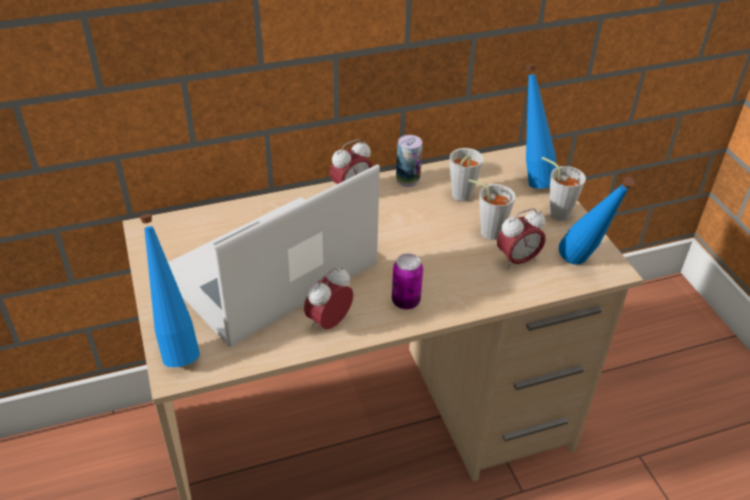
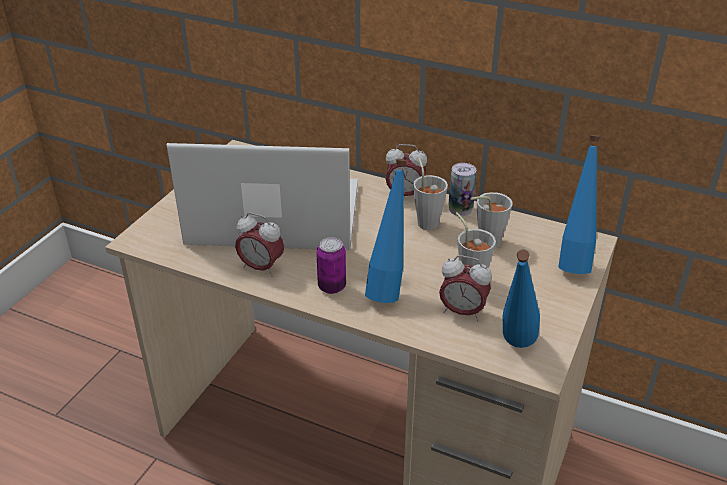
camera: 45 degrees right, 5 degrees down
(177, 346) = (157, 226): blue bottle -> blue bottle (388, 288)
(329, 322) = (261, 268): alarm clock -> alarm clock turned 150 degrees counterclockwise
(555, 211) = (556, 297): grey cup -> grey cup (427, 220)

